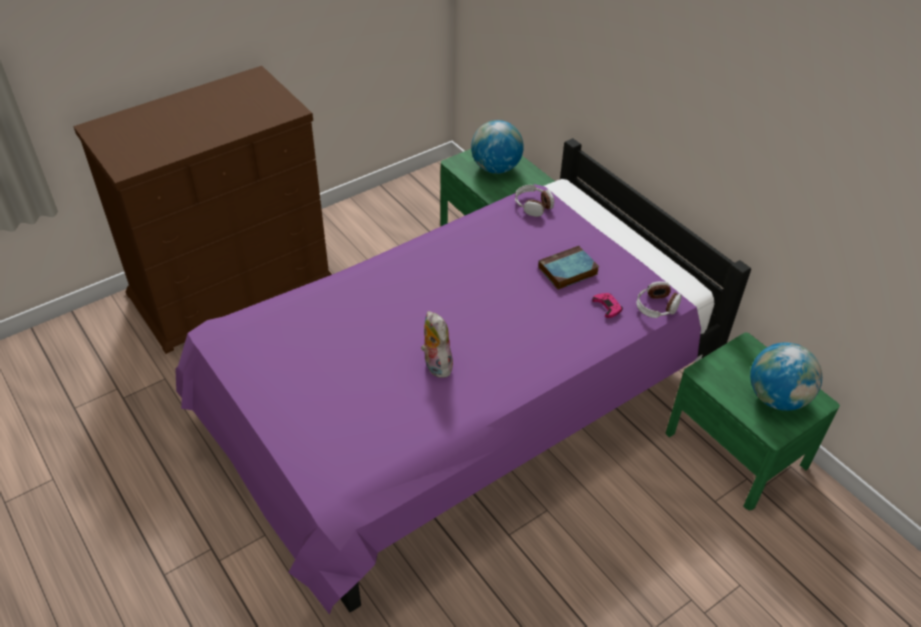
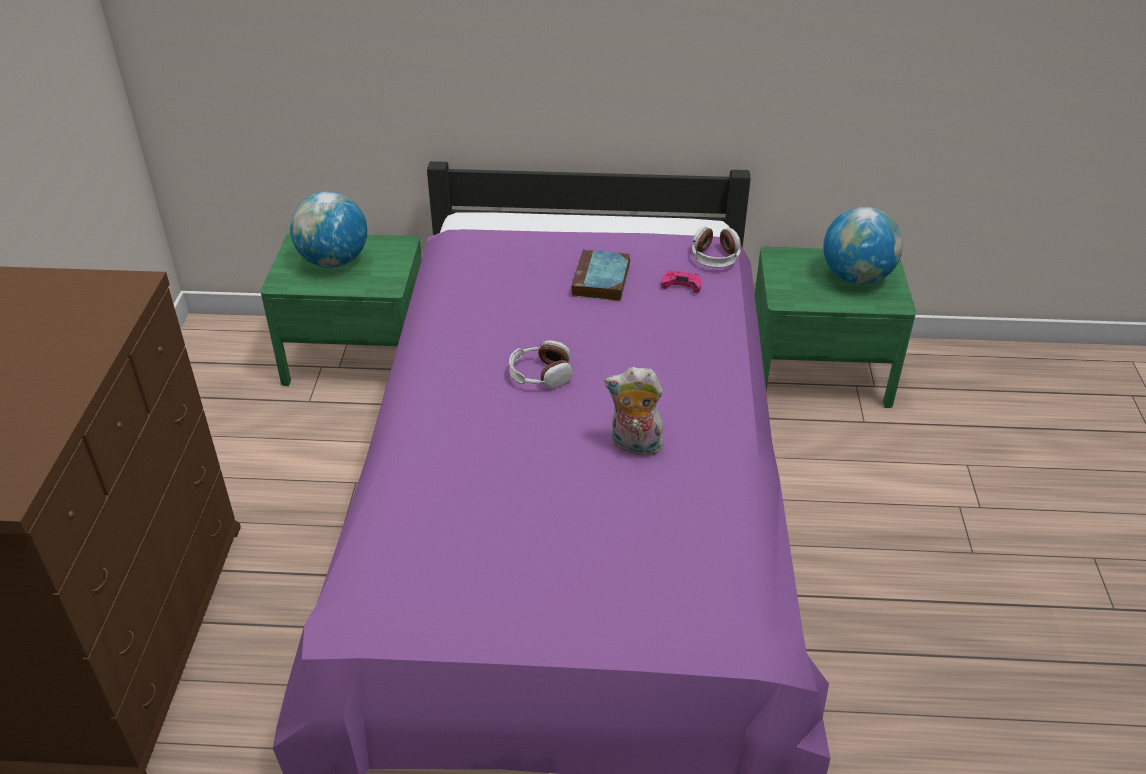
camera: 50 degrees left, 5 degrees down
(533, 205) = (473, 250): headphones -> headphones (540, 374)

